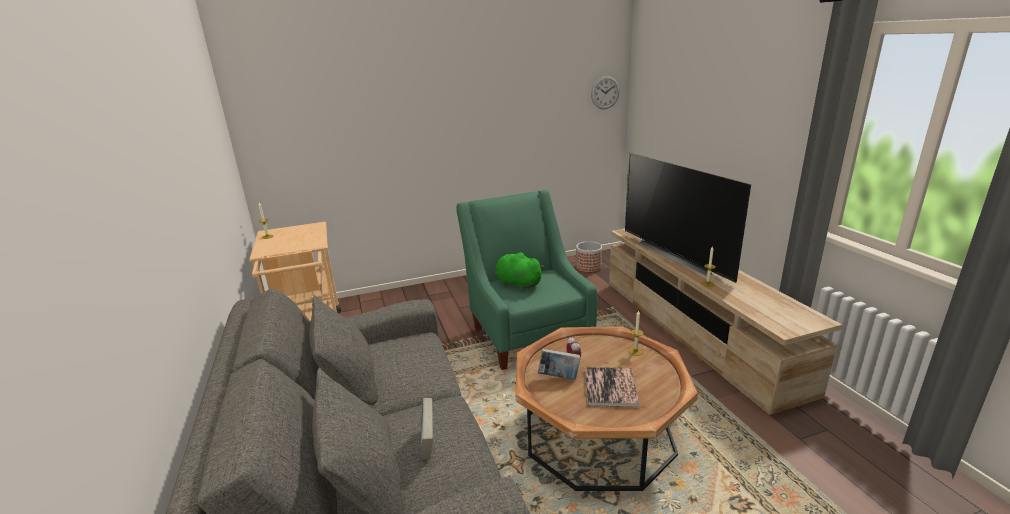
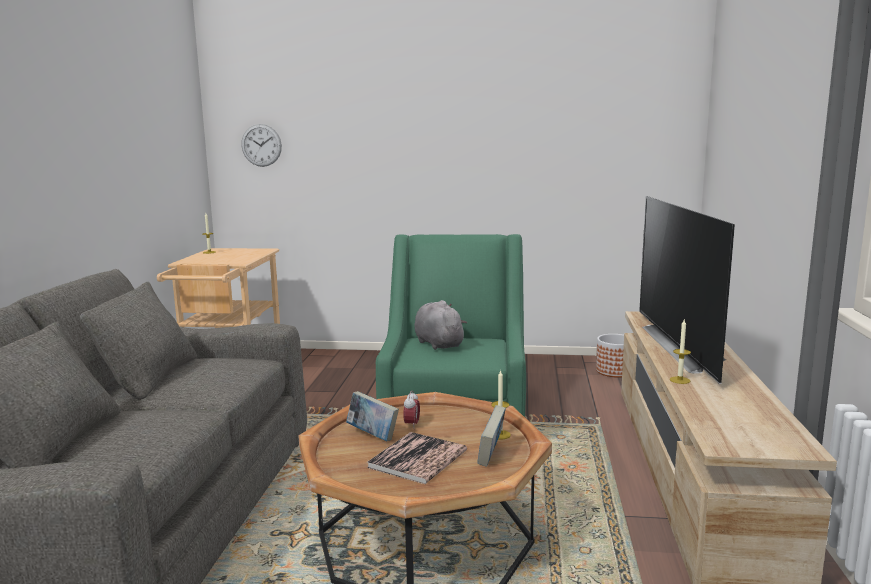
camera: 25 degrees right, 10 degrees down
(428, 444) = (130, 434): book -> book (491, 456)
(516, 284) = (437, 343): green plush toy -> grey plush toy
(605, 92) = (666, 127): wall clock -> wall clock (261, 145)

